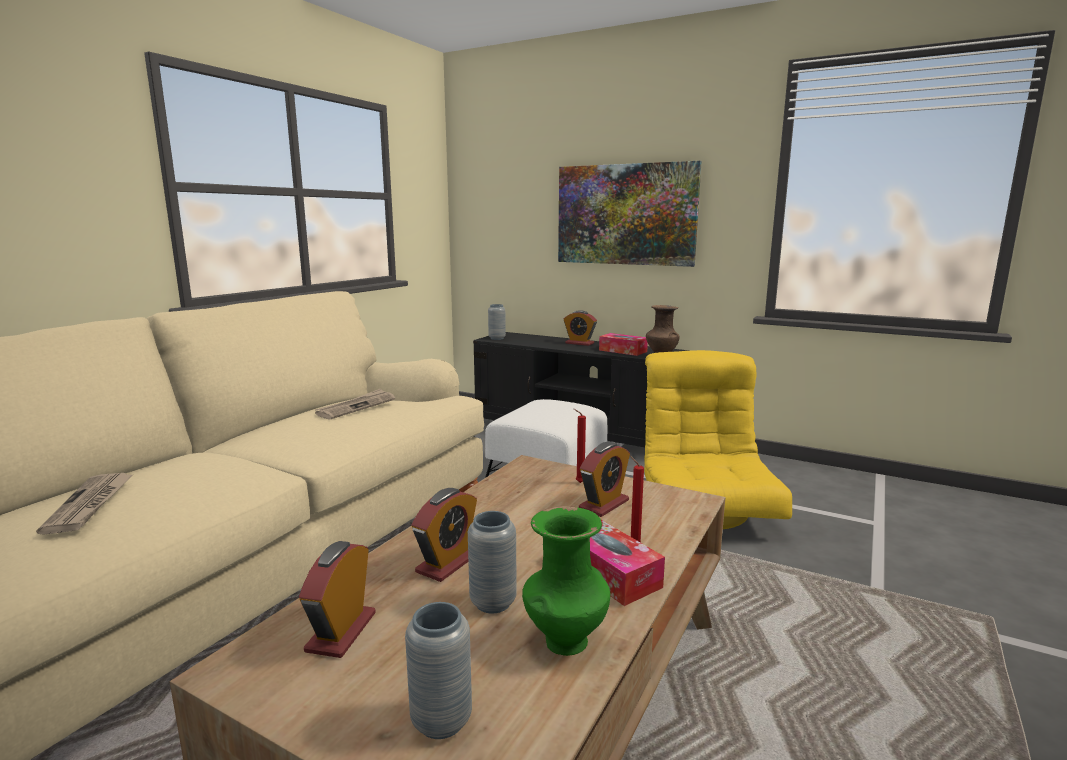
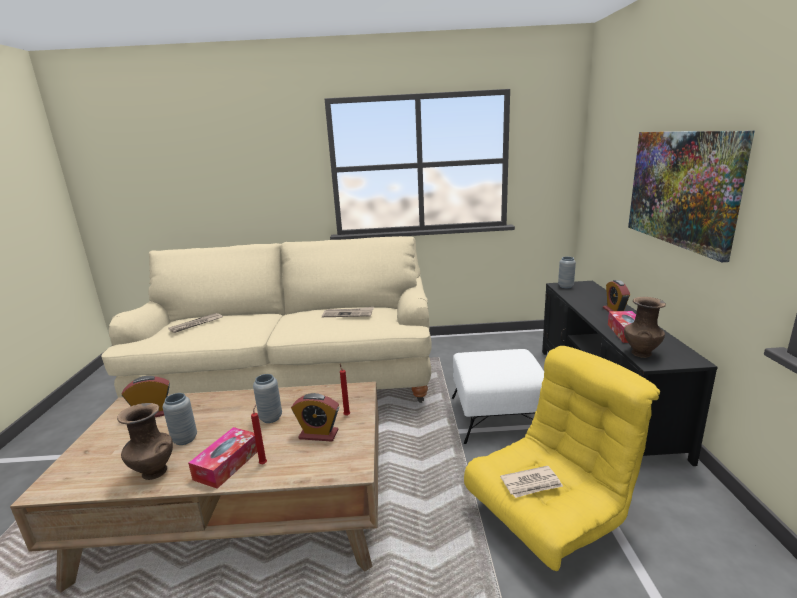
camera: 60 degrees right, 5 degrees up
(441, 721) = (93, 460): grey vase -> grey vase (271, 418)
(447, 563) = (218, 413): alarm clock -> none
(564, 642) = (153, 472): green vase -> brown vase
(720, 472) = (532, 484): none -> newspaper

